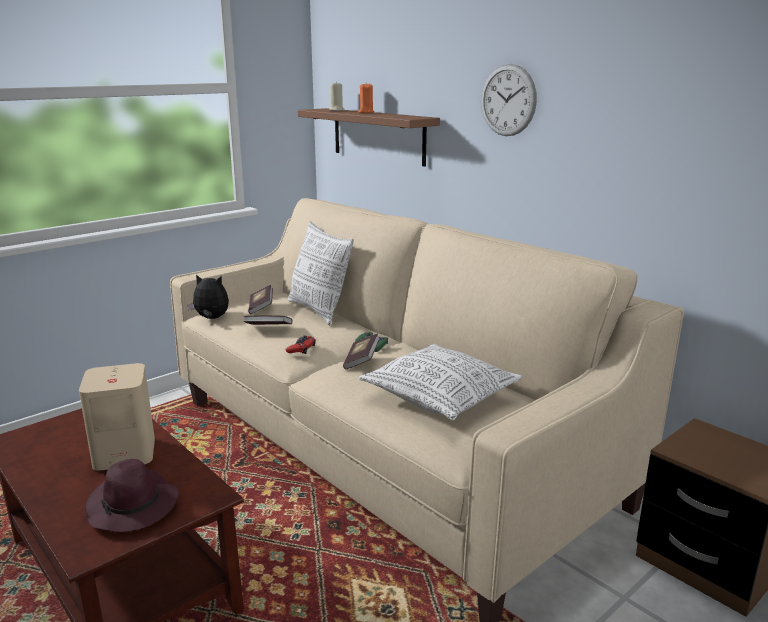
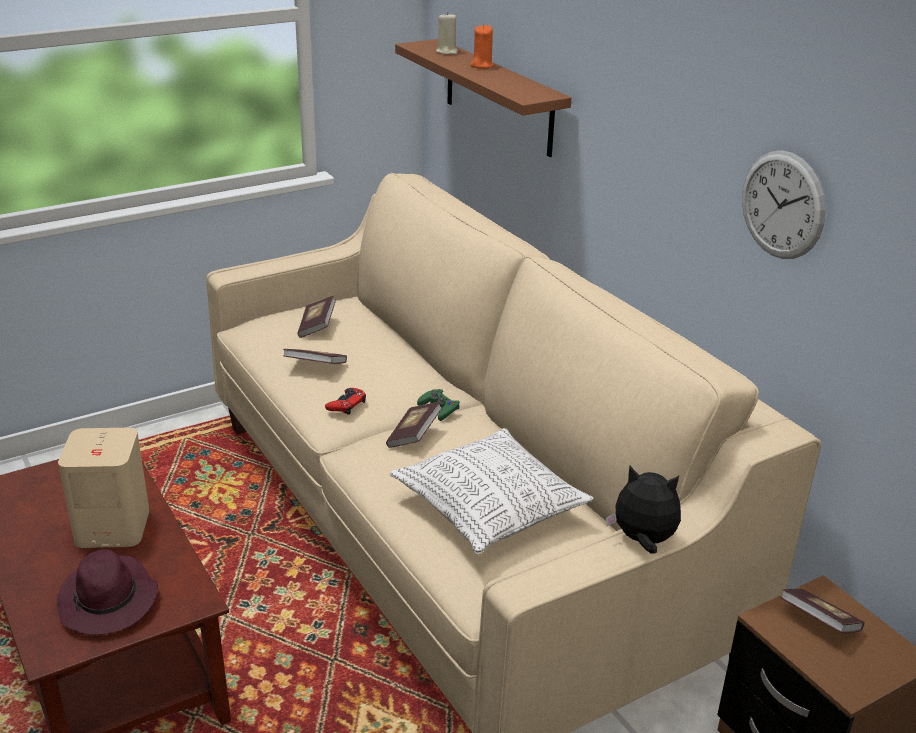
camera: 10 degrees right, 10 degrees up
(211, 318) = (251, 337): plush toy -> plush toy (643, 541)
(319, 310) = (390, 340): pillow -> none
(508, 100) = (651, 100): wall clock -> wall clock (782, 205)
(710, 446) = (818, 622): none -> book

